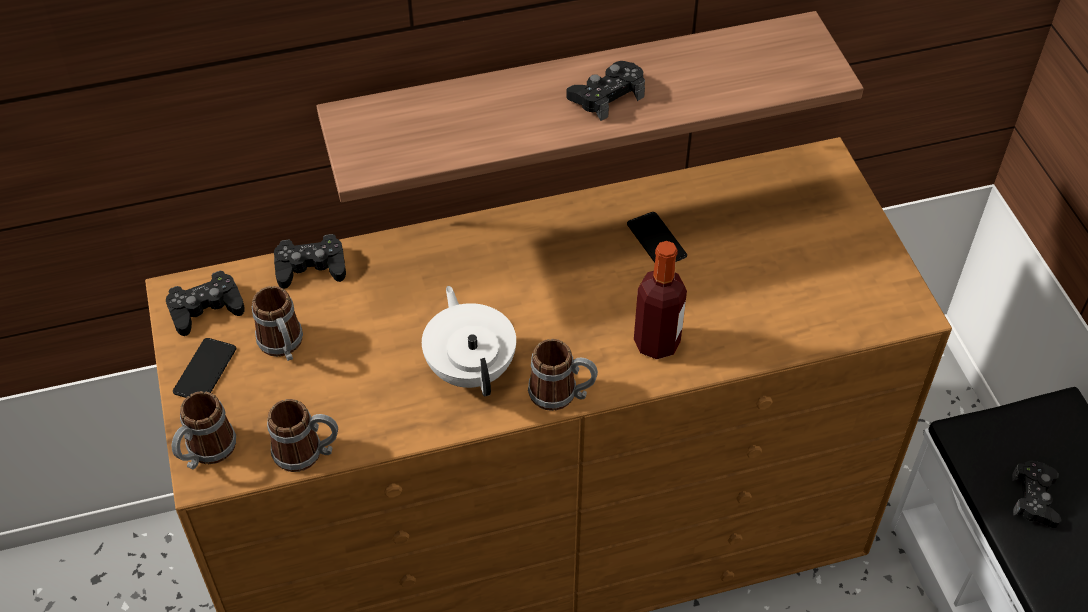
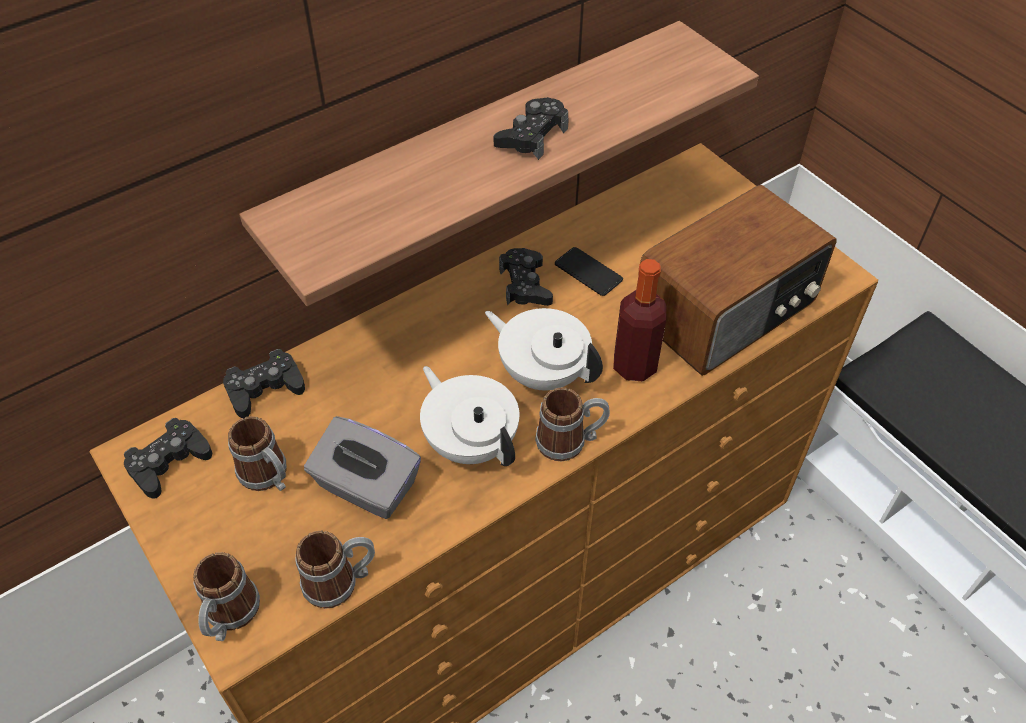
camera: 20 degrees left, 0 degrees up
(205, 370) = (194, 528): phone -> none
(362, 380) = (366, 487): none -> grey tissue box
(566, 324) = (543, 372): none -> white teapot
(776, 316) = (727, 311): none -> radio
(1034, 499) = (945, 412): black game controller -> black game controller (525, 285)

